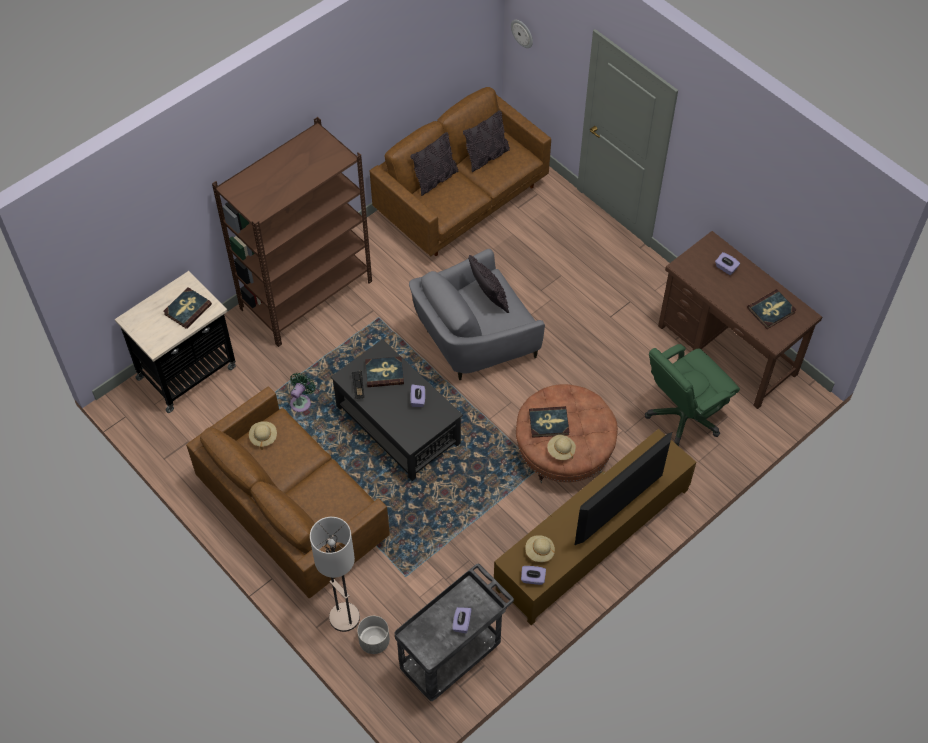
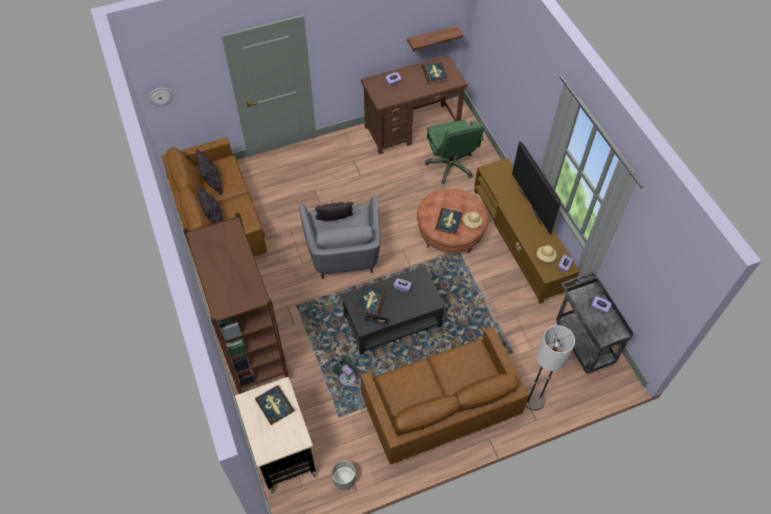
camera: 70 degrees left, 0 degrees up
(263, 437) = (395, 396): beige hat -> none
(374, 641) = (557, 386): grey planter -> grey planter (344, 479)
(810, 273) = (431, 38): none -> shelf

